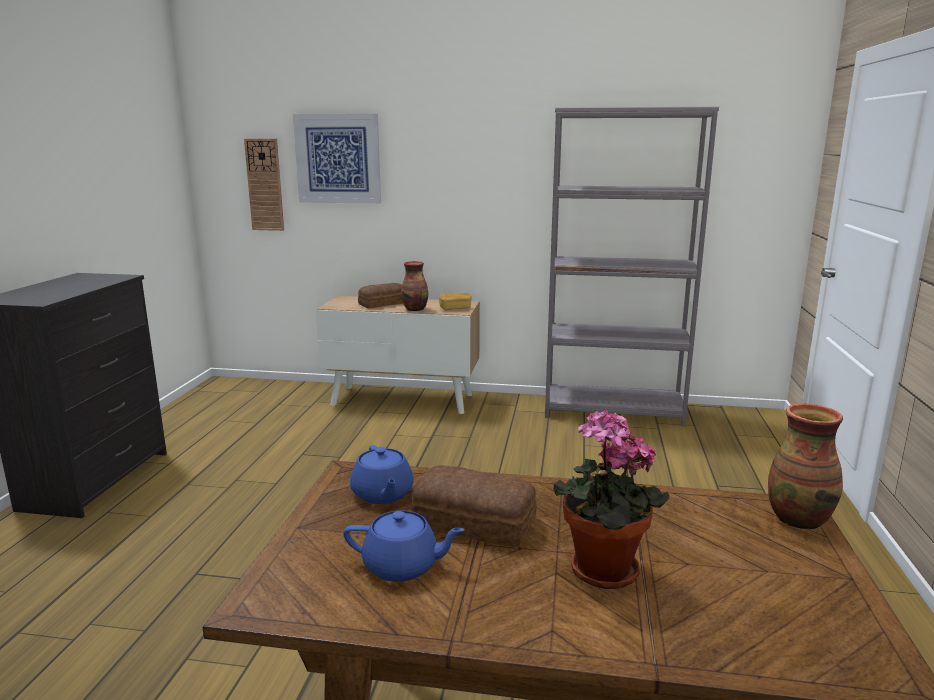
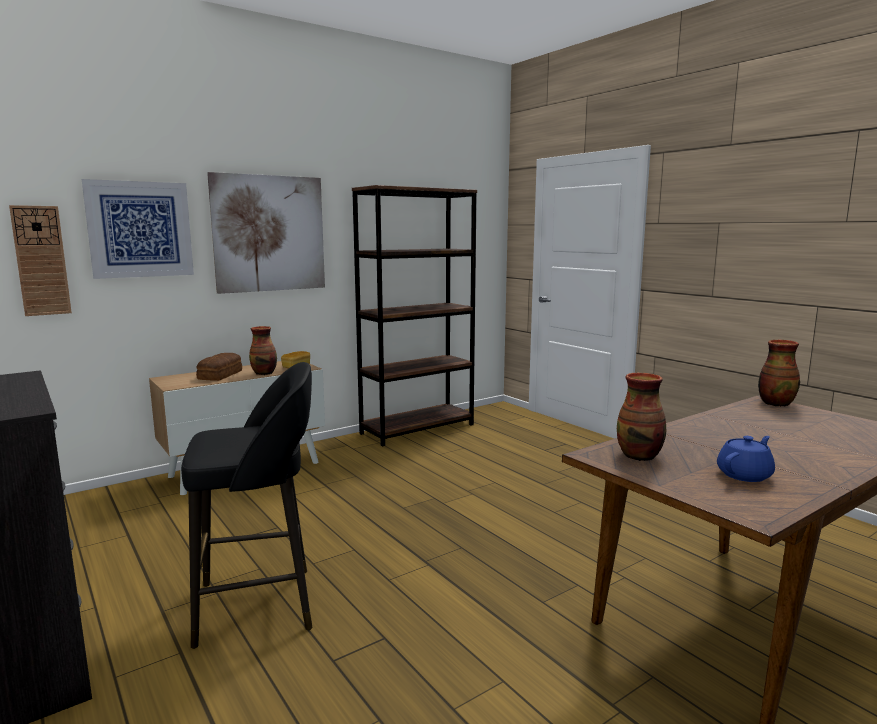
camera: 45 degrees left, 5 degrees down
(231, 510) = (260, 605): none -> black stool
(382, 494) = (640, 456): blue teapot -> vase
(458, 164) = (269, 233): none -> picture
(475, 524) = (710, 449): bread -> none
(600, 573) = (794, 444): potted plant -> none
(613, 411) = (418, 429): grey bookcase -> brown bookcase

